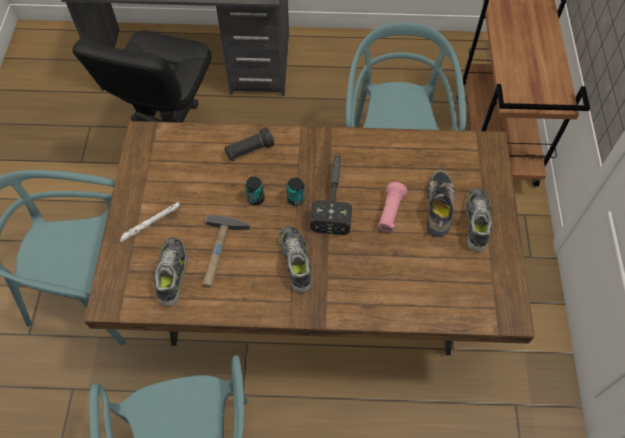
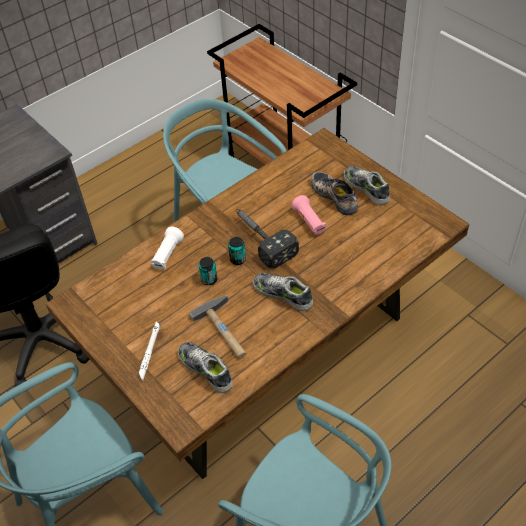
camera: 40 degrees left, 10 degrees down
(249, 151) = (167, 255): black flashlight -> white flashlight

